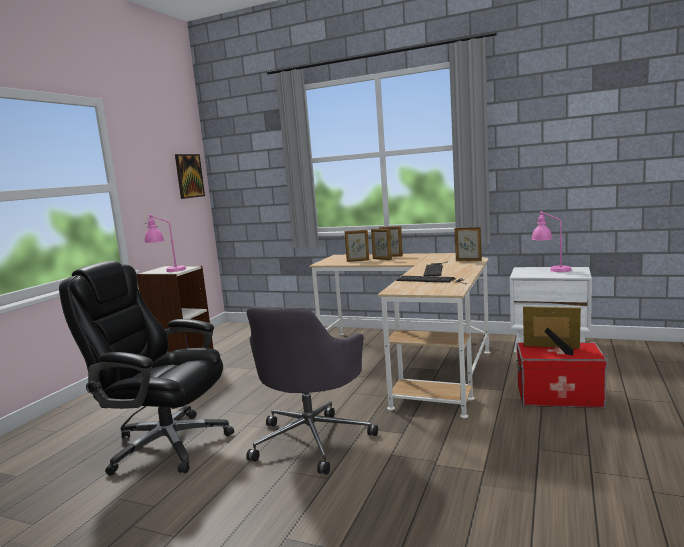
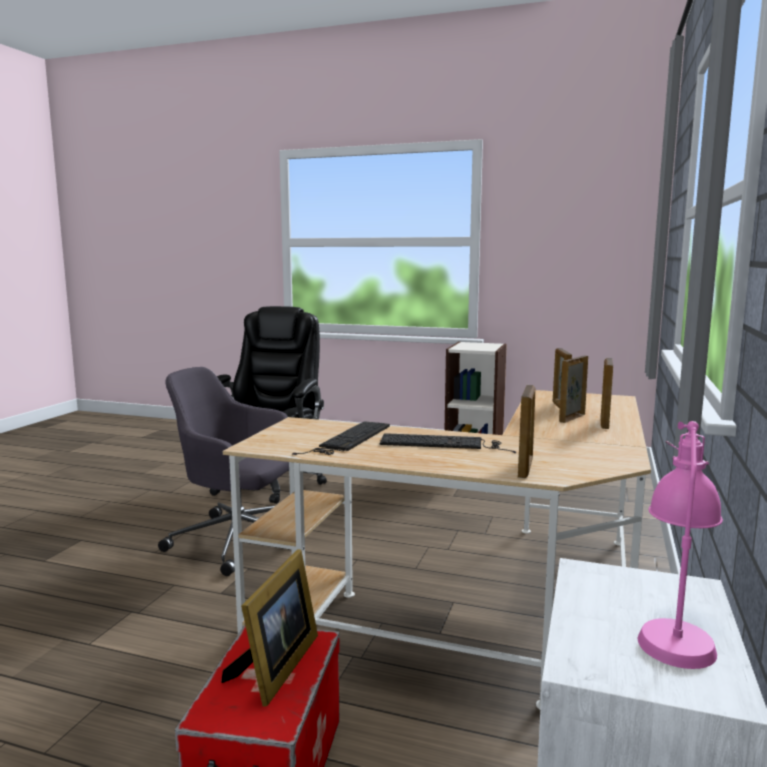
camera: 85 degrees right, 0 degrees up
(167, 271) = (468, 346): pink table lamp -> none
(189, 176) = (619, 232): picture -> none

